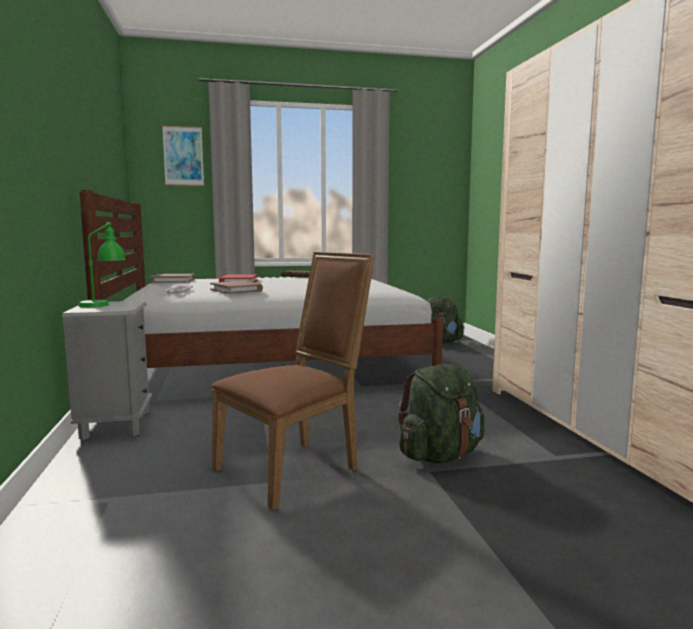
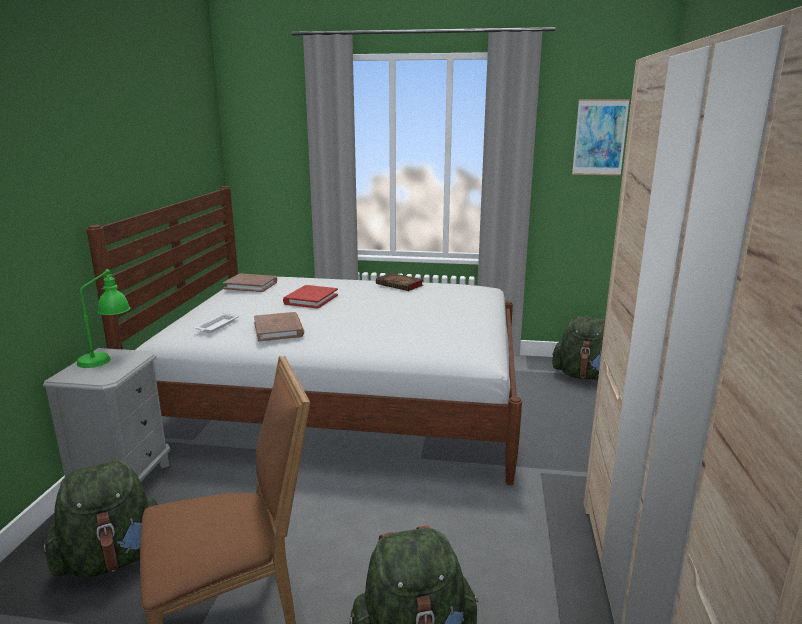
camera: 20 degrees right, 10 degrees up
(153, 460) = (112, 559): none -> green backpack
(183, 156) = (280, 127): picture -> picture (599, 137)

